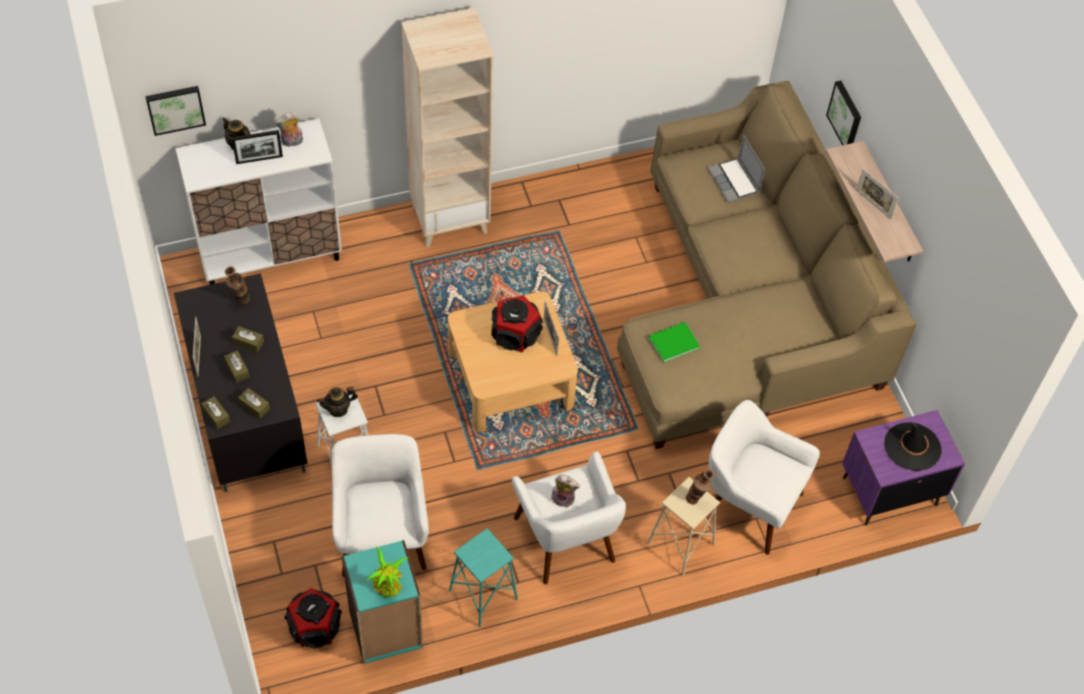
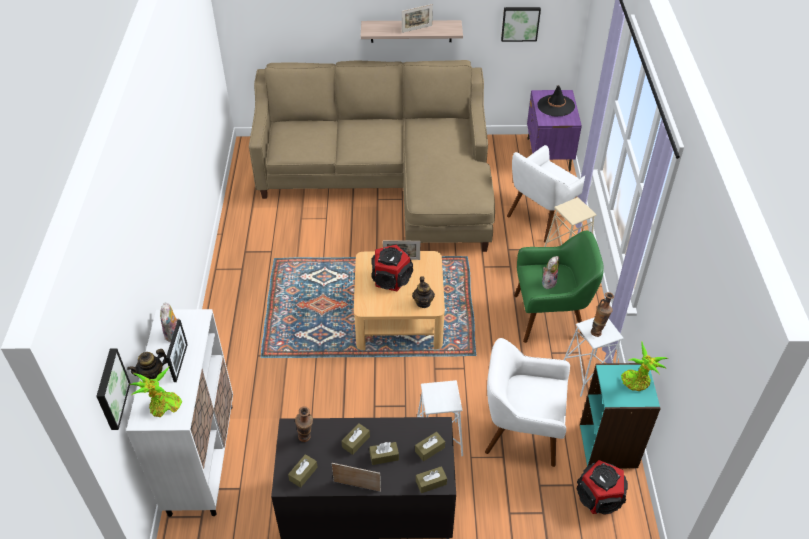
camera: 70 degrees left, 10 degrees down
(203, 310) = (303, 474): none -> brown tissue box
(206, 164) = (163, 407): none -> potted plant
(338, 409) = (437, 397): teapot -> teapot (423, 302)
(450, 219) = (228, 321): beige bookcase -> none
(483, 594) = (587, 375): turquoise stool -> white stool
(566, 540) = (550, 317): white armchair -> green armchair
(672, 342) = (440, 188): green book -> none
(696, 501) = (575, 207): vase -> vase (598, 331)
(734, 181) = (312, 130): laptop -> none
(846, 115) = (332, 25): picture -> picture (520, 23)

